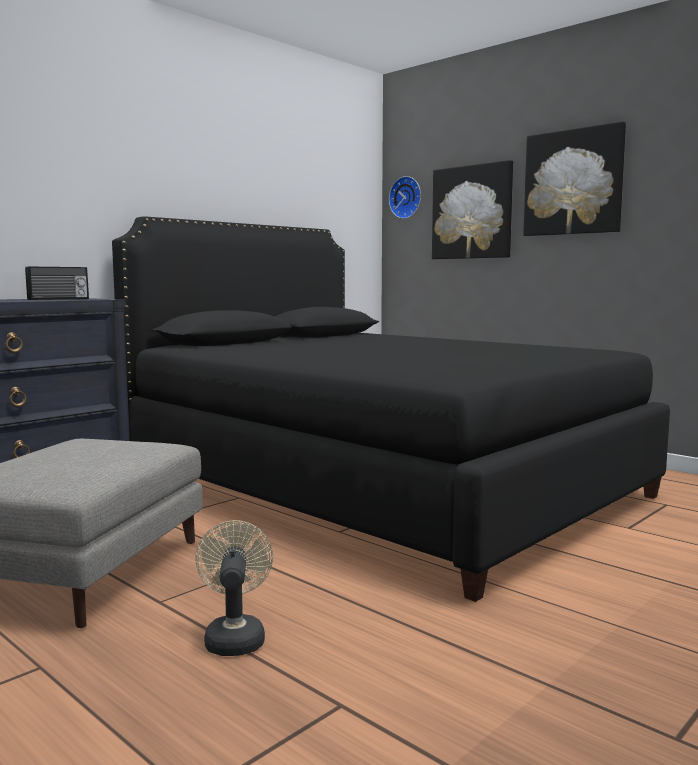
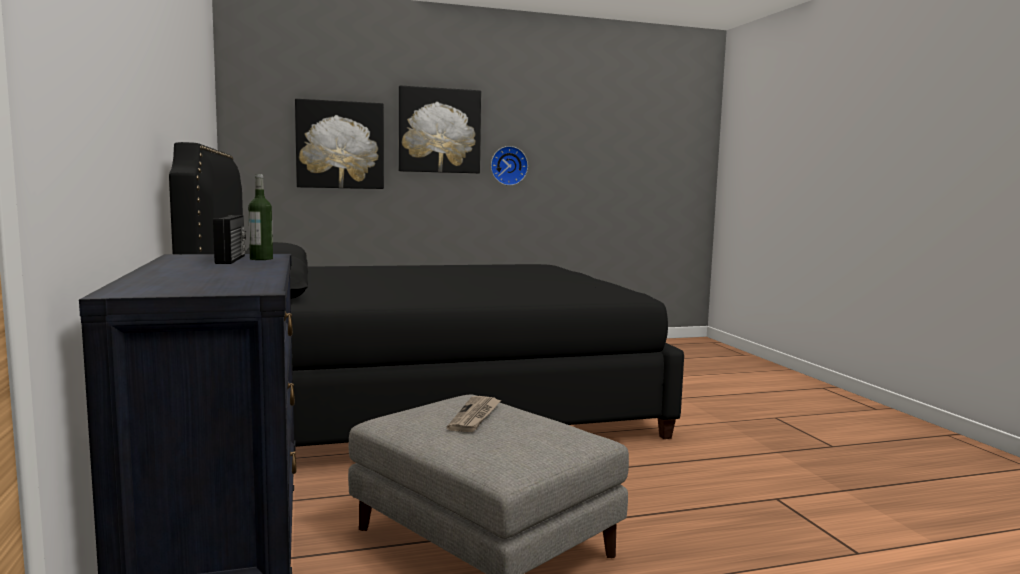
camera: 60 degrees left, 0 degrees up
(71, 299) = (261, 259): none -> bottle
(96, 451) = (475, 416): none -> newspaper
(234, 637) = (670, 508): beige fan -> none
(406, 197) = (255, 121): wall clock -> wall clock (508, 165)

